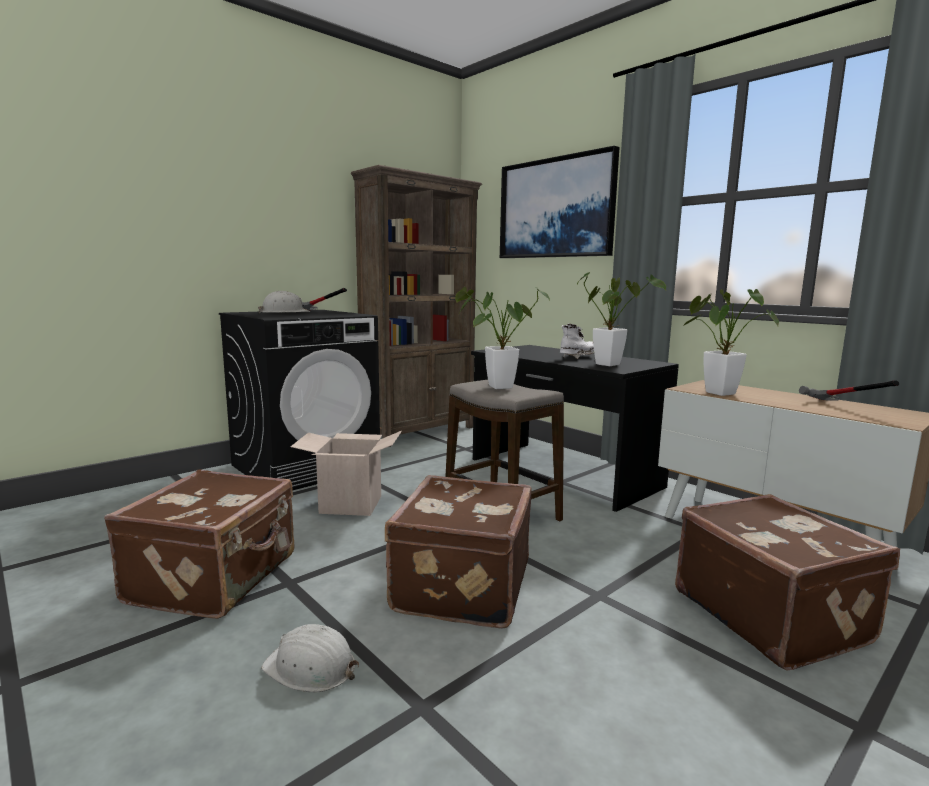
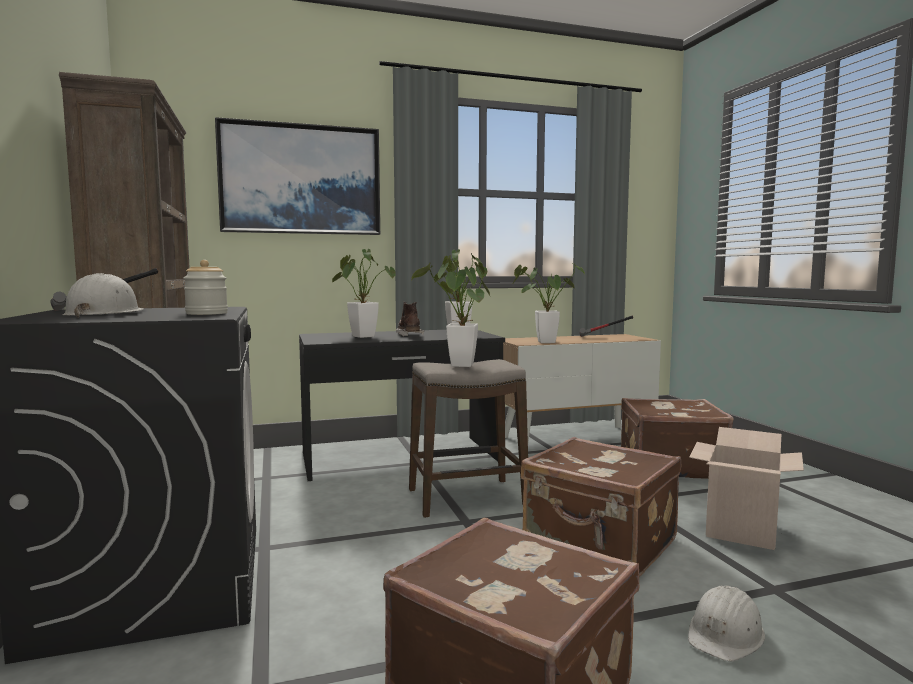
camera: 65 degrees left, 5 degrees down
(299, 316) = (206, 313): none -> jar
(351, 504) = (359, 567): cardboard box -> cardboard box (741, 530)
(541, 352) = (361, 336): none -> potted plant
(577, 357) = (409, 334): white boot -> brown boot

